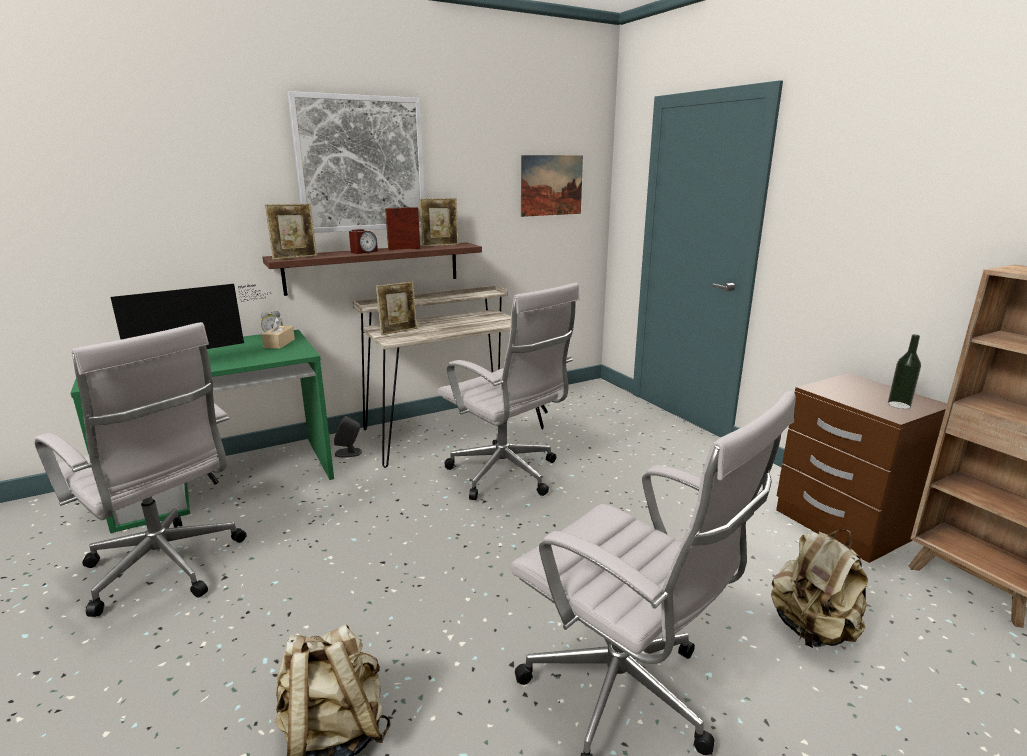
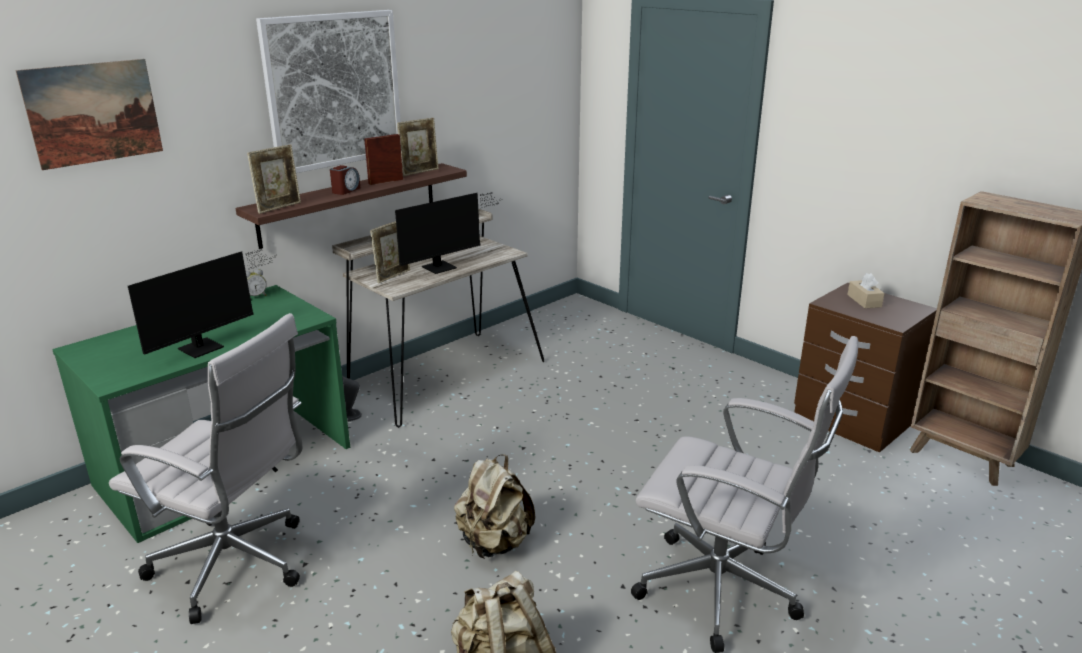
camera: 15 degrees left, 5 degrees up
(279, 343) = (274, 307): beige tissue box -> beige tissue box (864, 301)
(448, 328) = (444, 266): none -> monitor
(507, 475) = (532, 418): white office chair -> none
(551, 185) = (523, 89): picture -> picture (93, 113)
(813, 630) = (849, 515): beige backpack -> beige backpack (494, 543)
(899, 405) = (896, 313): bottle -> none

